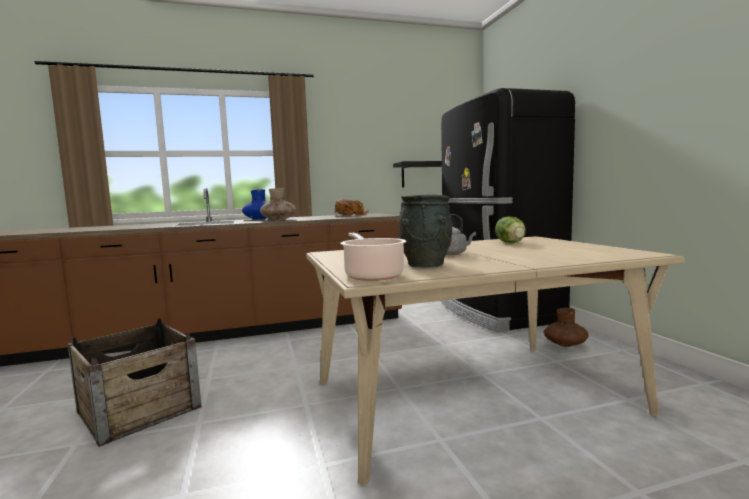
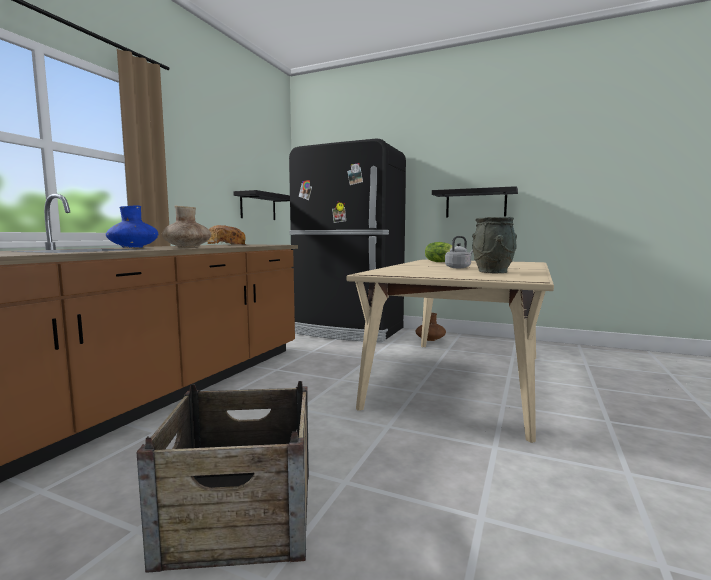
camera: 50 degrees left, 0 degrees up
(372, 275) = (516, 277): cooking pot -> none
(660, 153) = (475, 204): none -> black shelf

